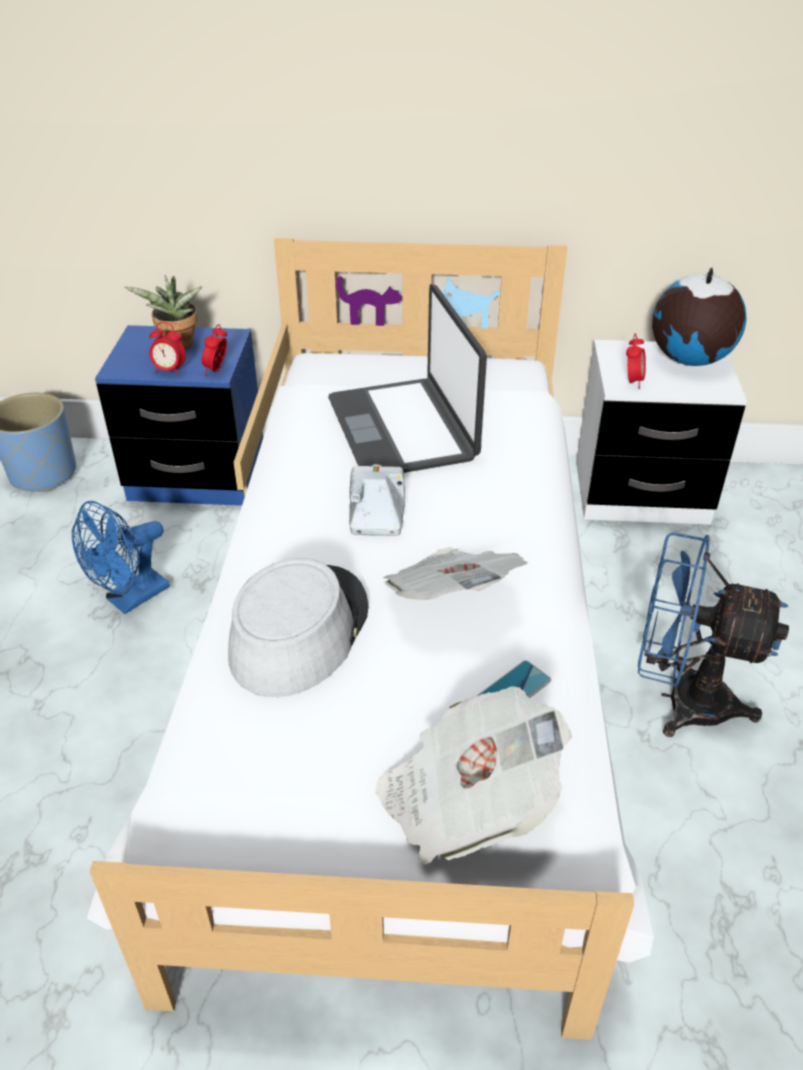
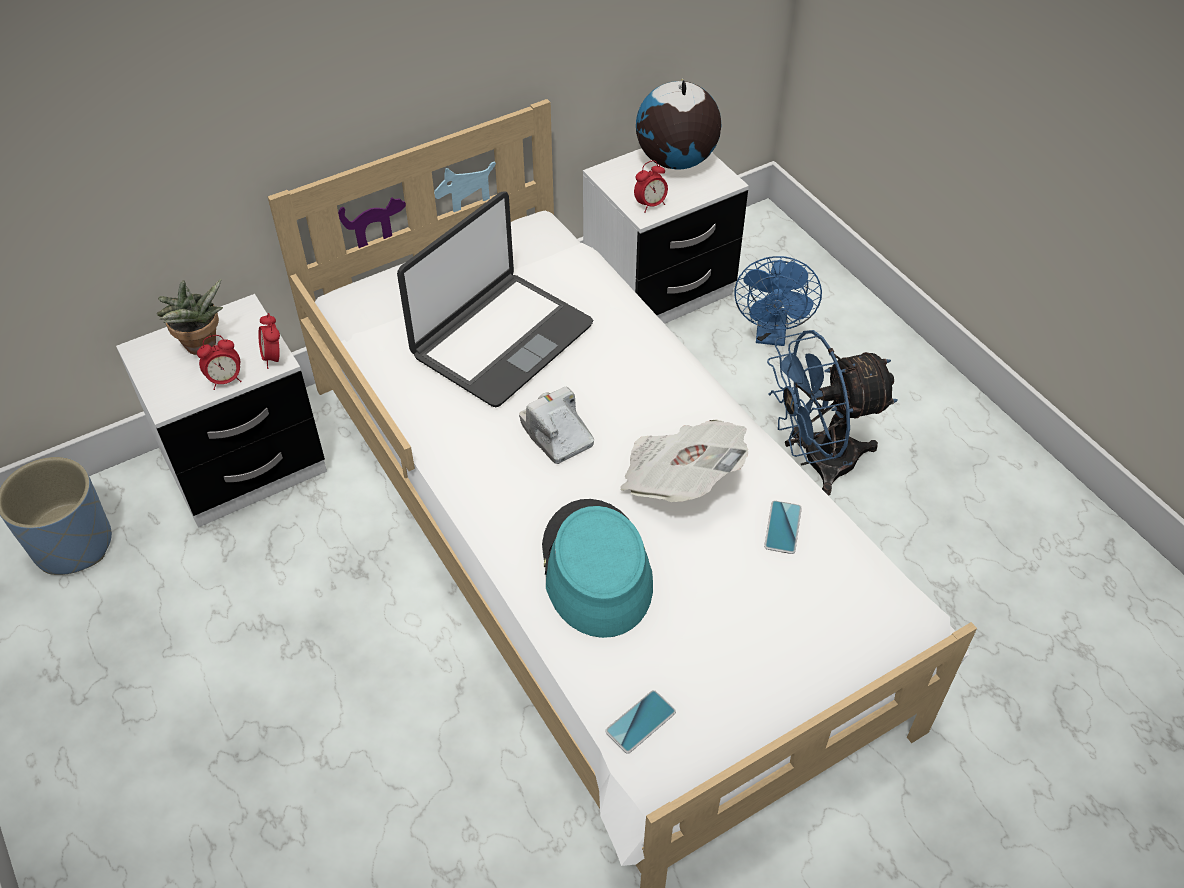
camera: 35 degrees left, 10 degrees up
(130, 599) = (307, 621): blue fan -> blue fan (771, 335)
(197, 475) = (245, 464): blue nightstand -> white nightstand
(200, 782) = (640, 722): none -> phone
(299, 630) = (595, 569): grey hat -> turquoise hat
(403, 429) = (501, 340): laptop -> laptop turned 90 degrees counterclockwise
(466, 800) = (820, 624): newspaper -> none
(632, 382) = (650, 205): alarm clock -> alarm clock turned 75 degrees clockwise

